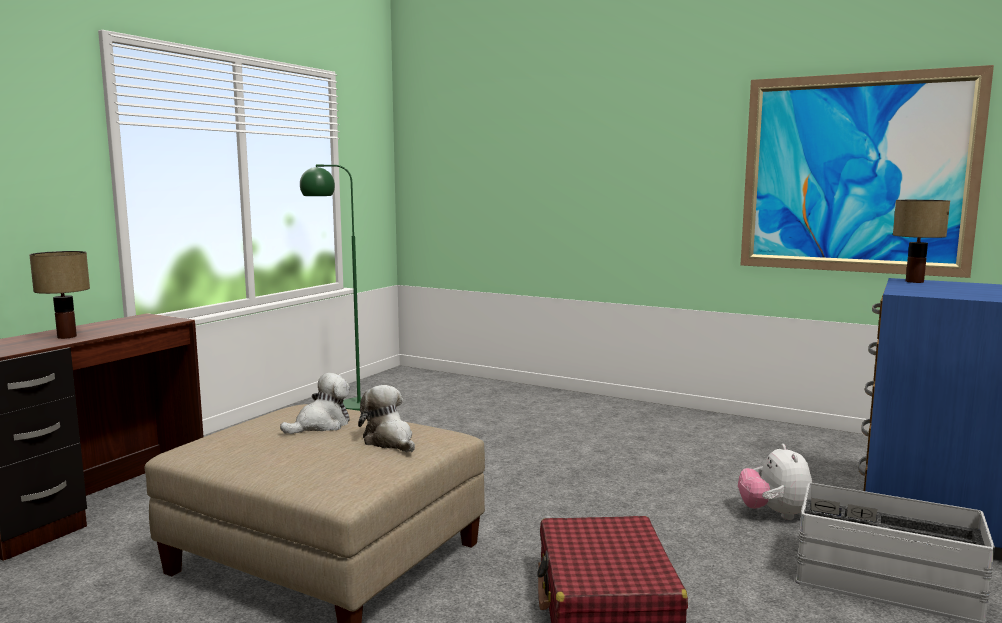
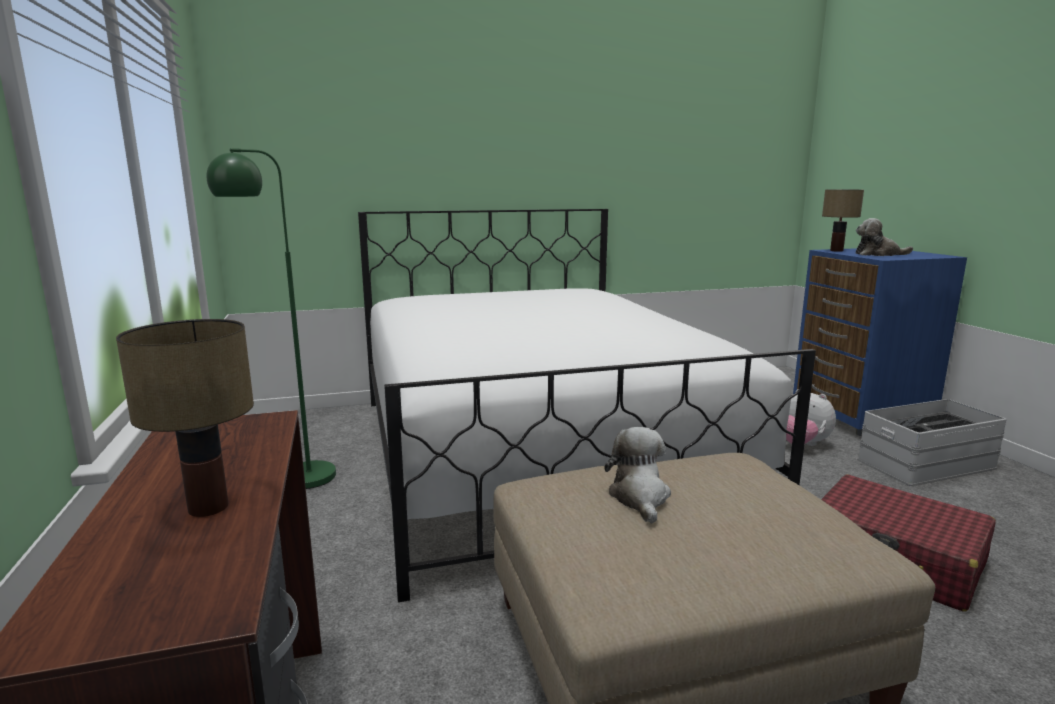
camera: 45 degrees left, 5 degrees up
(389, 441) = (745, 485): plush toy -> plush toy (878, 254)
(512, 439) = (535, 454): none -> white bed
(855, 174) = (709, 171): picture -> none

